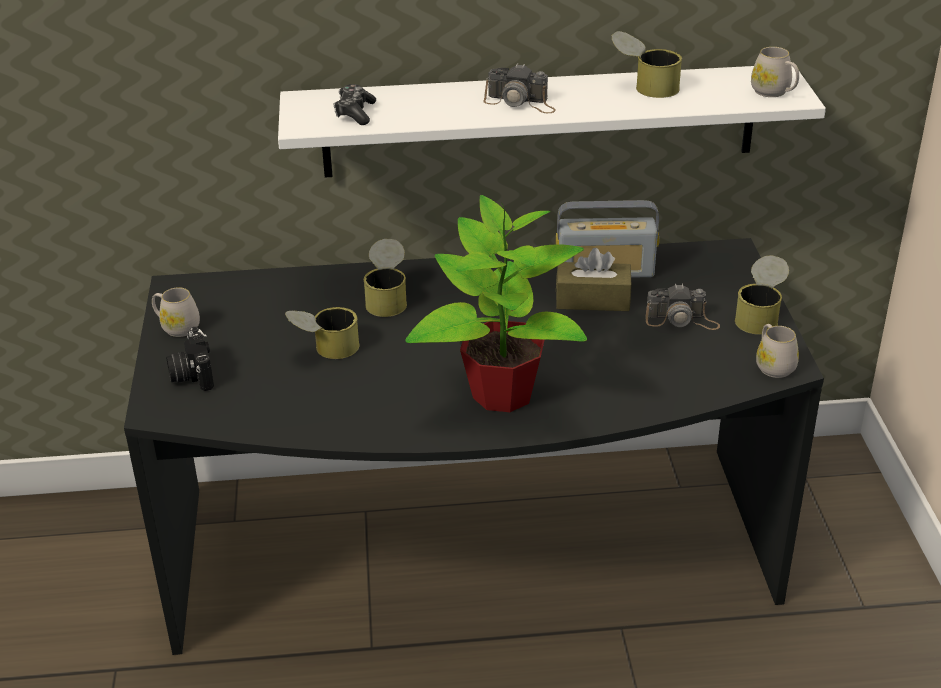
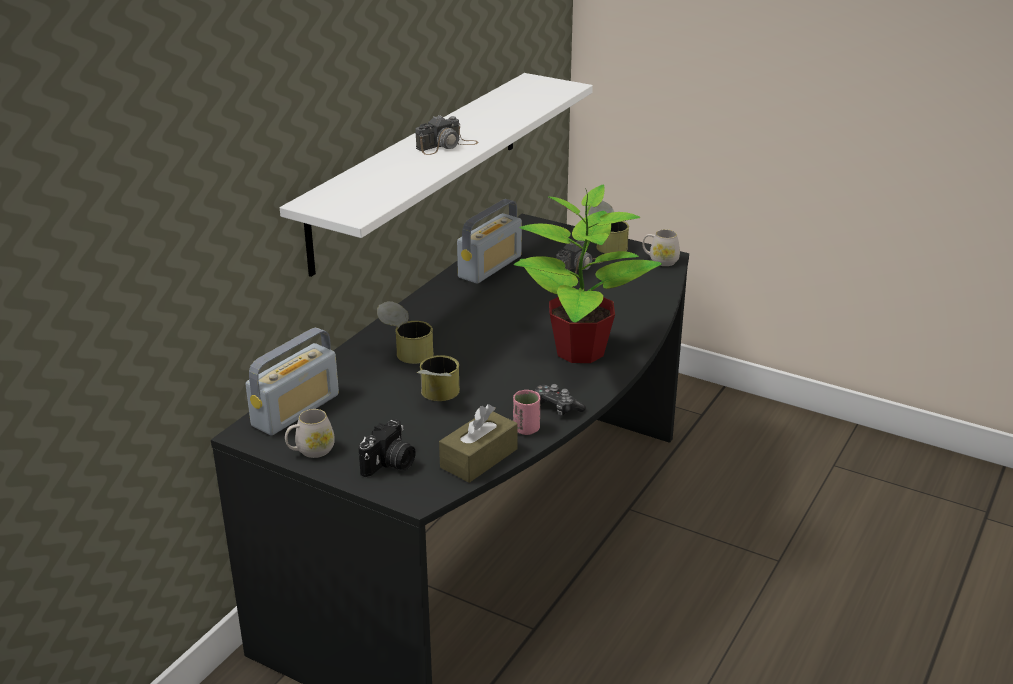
camera: 55 degrees left, 5 degrees down
(192, 375) = (390, 464): camera -> camera turned 75 degrees counterclockwise
(231, 291) = (296, 410): none -> radio
(320, 422) = (526, 429): none -> pink cup
(355, 113) = (368, 193): game controller -> game controller (556, 407)
(593, 299) = (517, 283): brown tissue box -> brown tissue box (479, 458)
(644, 86) = (487, 111): can -> none
(774, 92) = (554, 88): white mug -> none

